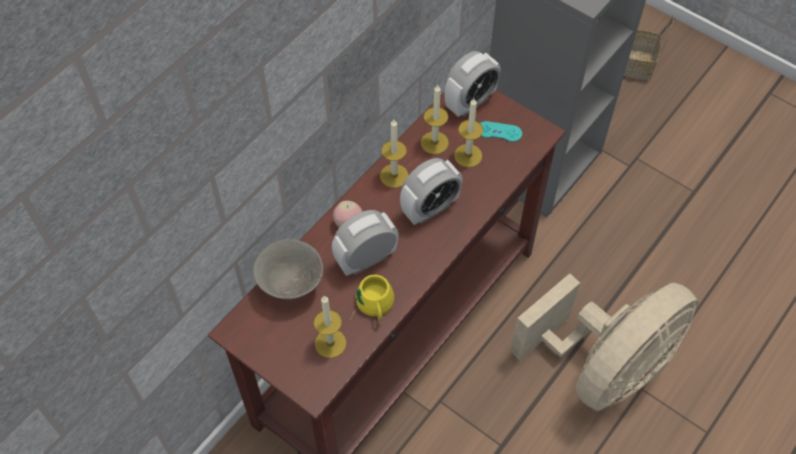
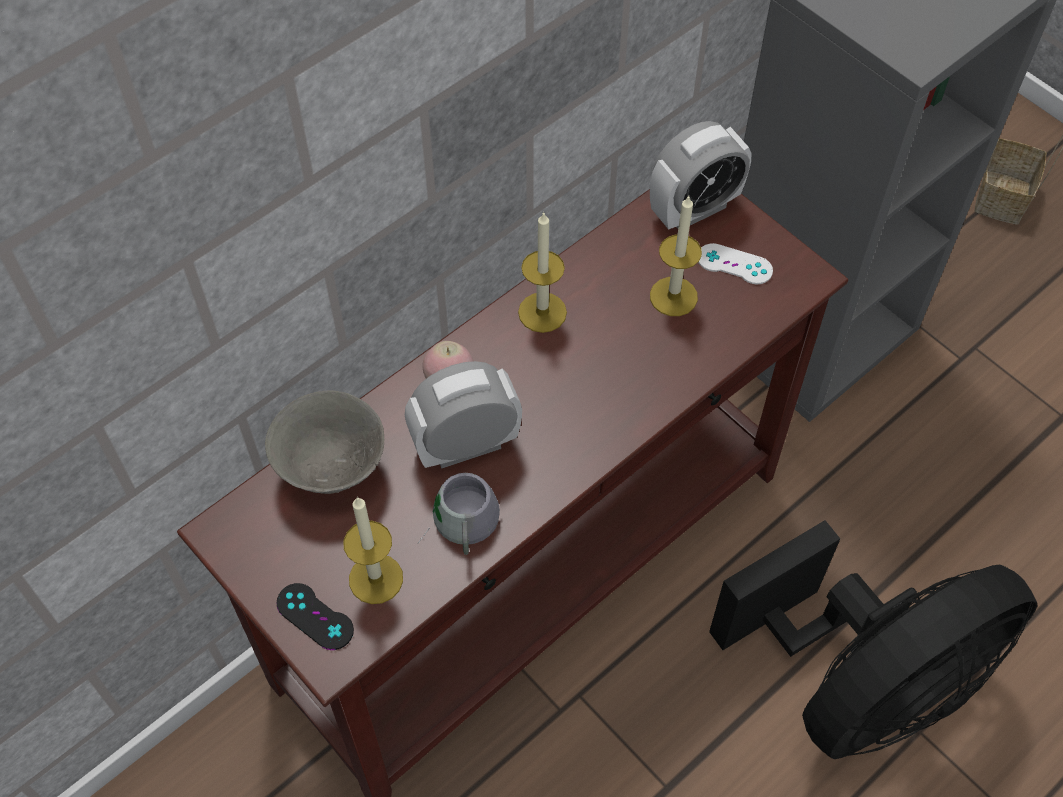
camera: 10 degrees right, 0 degrees up
(300, 370) = (315, 616): none -> black game controller
(371, 306) = (459, 525): yellow mug -> grey mug
(430, 208) = (591, 376): alarm clock -> none
(434, 143) = (621, 267): candle -> none
(499, 131) = (734, 264): turquoise game controller -> white game controller
(604, 368) = (862, 685): beige fan -> black fan

